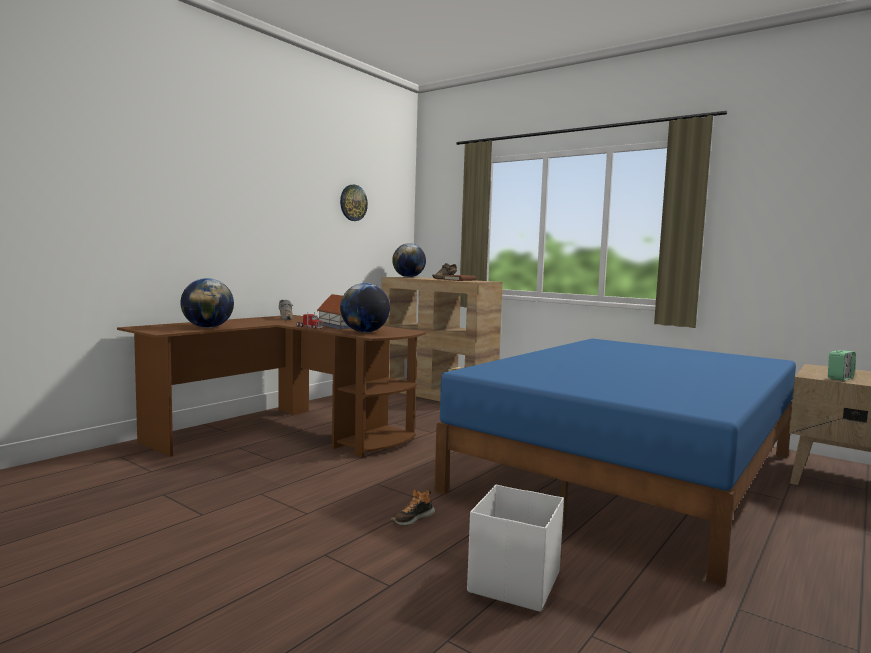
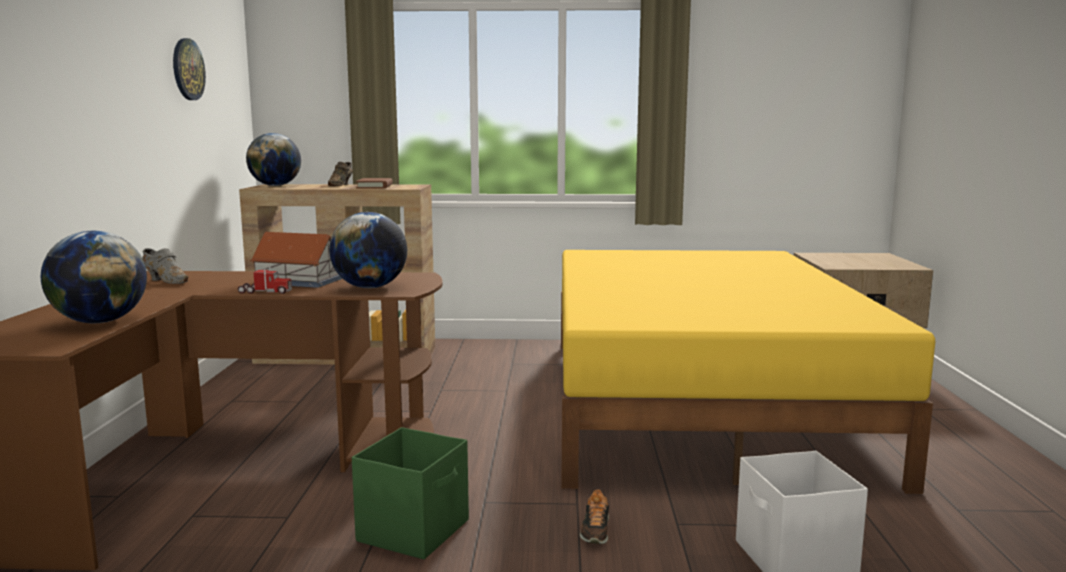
camera: 35 degrees left, 5 degrees up
(318, 485) = (415, 530): none -> green storage box
(631, 472) = (698, 402): blue bed -> yellow bed
(840, 378) = (854, 265): alarm clock -> none

